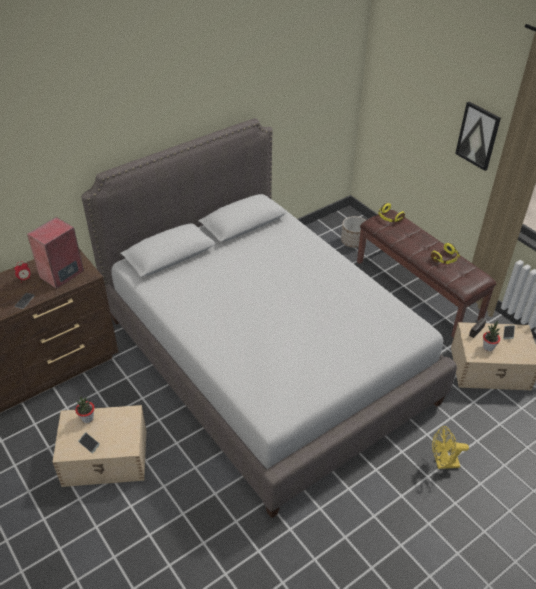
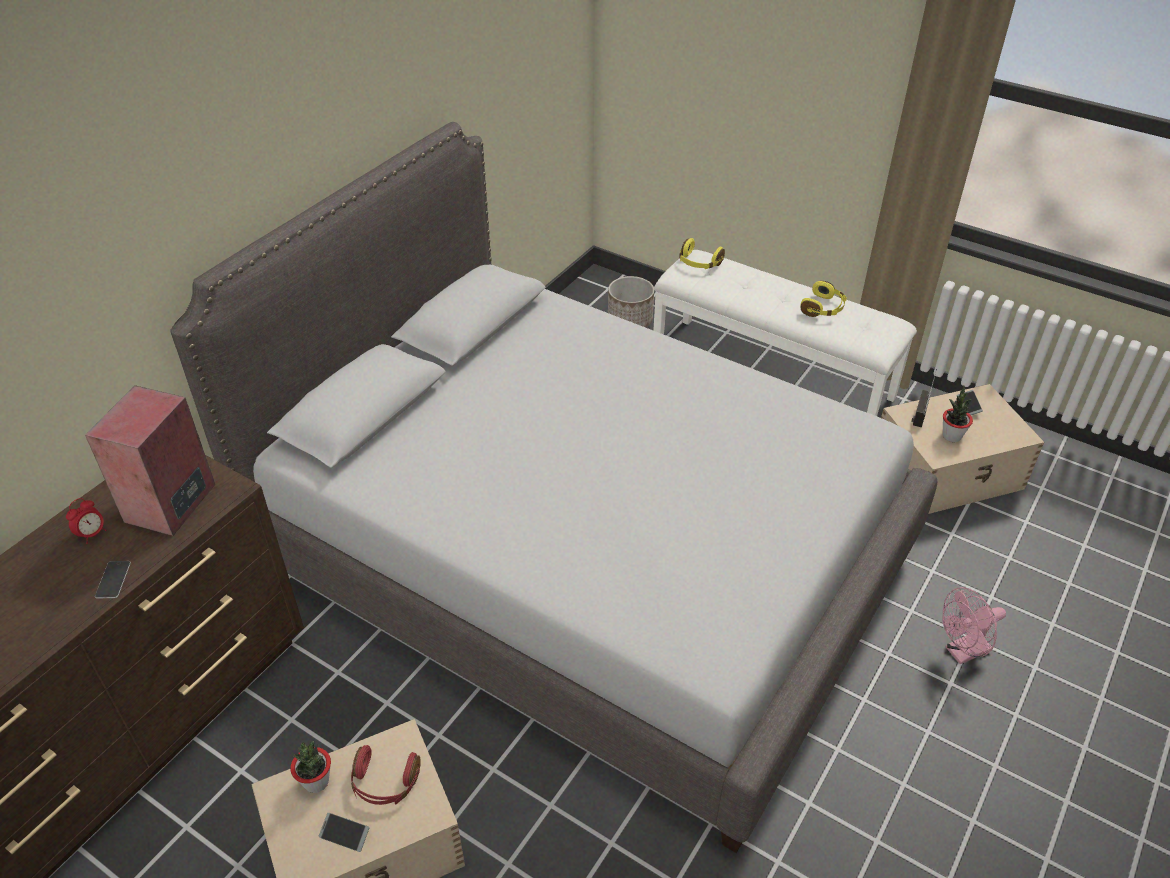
camera: 20 degrees left, 0 degrees up
(116, 428) = (385, 783): none -> red headphones
(418, 289) = (772, 374): brown bench -> white bench
(443, 463) = (962, 652): yellow fan -> pink fan
(478, 135) = (844, 83): picture -> none

